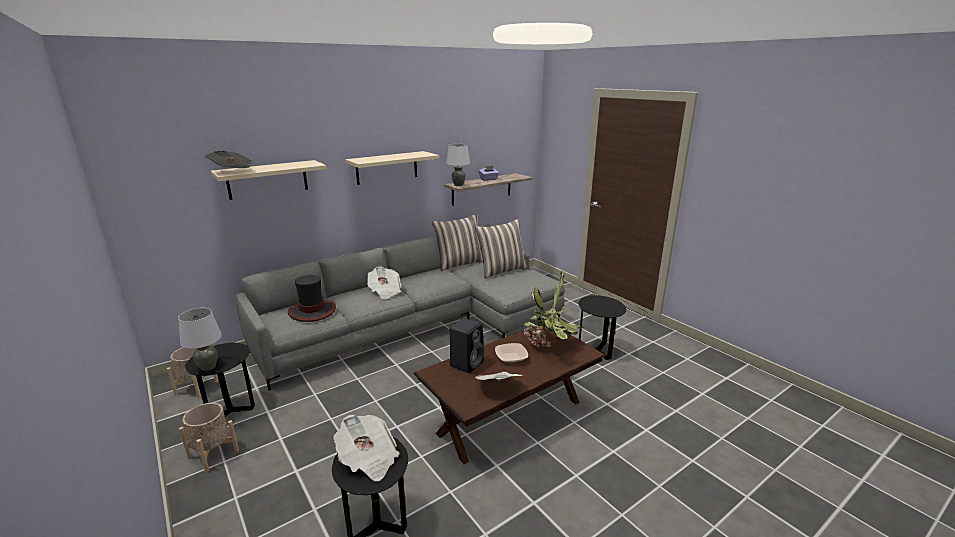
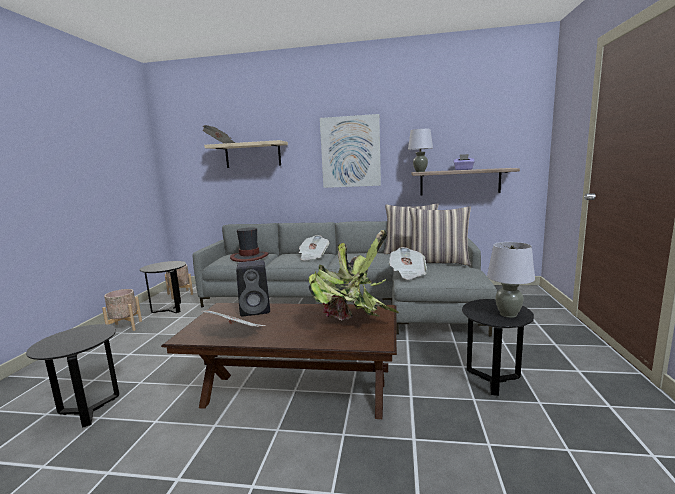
camera: 45 degrees right, 10 degrees down
(208, 367) = (150, 268): grey table lamp -> grey table lamp (508, 314)
(368, 459) = (75, 337): newspaper -> newspaper (407, 273)
(387, 167) = (350, 152): beige shelf -> picture
(511, 358) = (295, 319): bowl -> none

